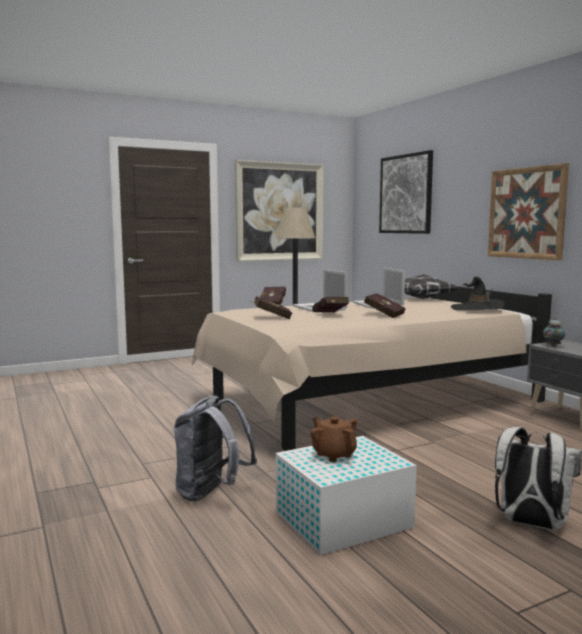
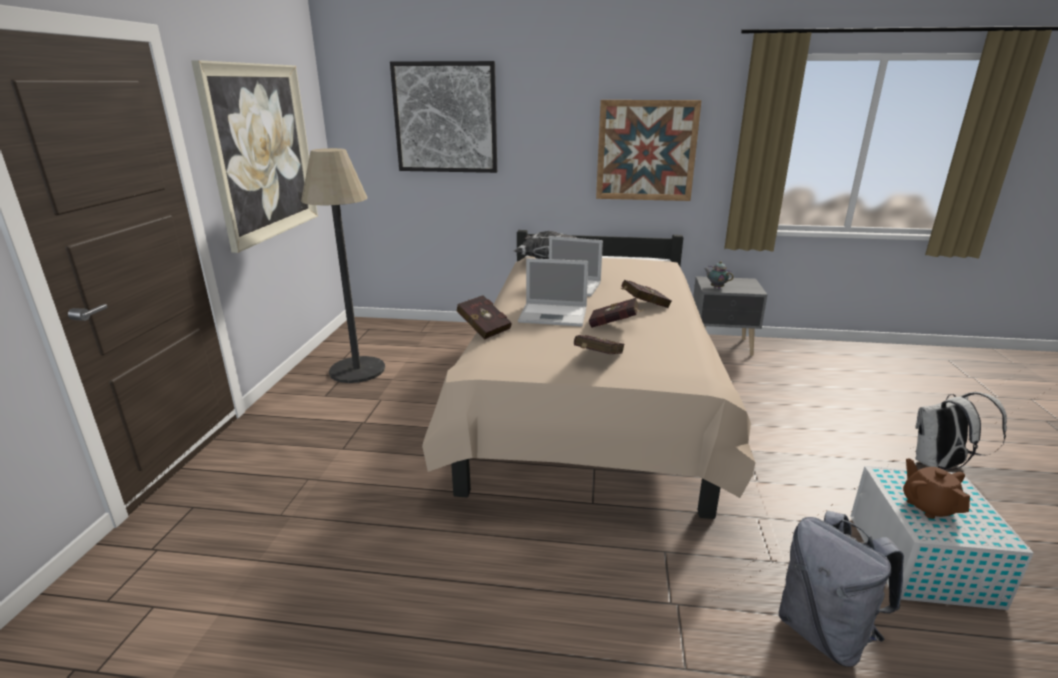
camera: 55 degrees left, 15 degrees up
(333, 455) = (928, 506): brown teapot -> brown teapot turned 75 degrees clockwise
(477, 309) = (649, 265): black hat -> none

